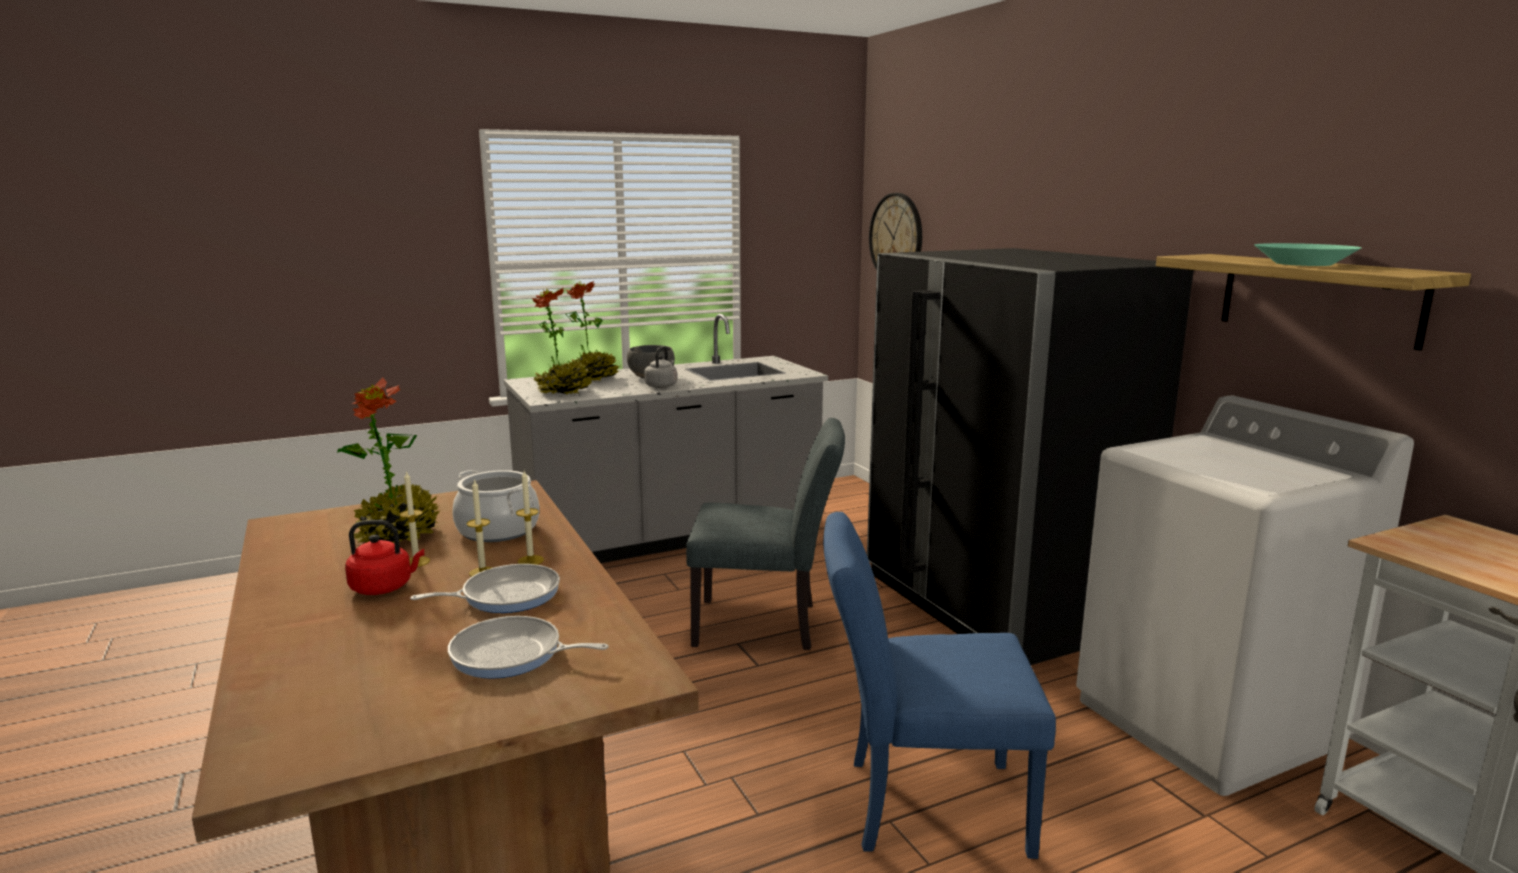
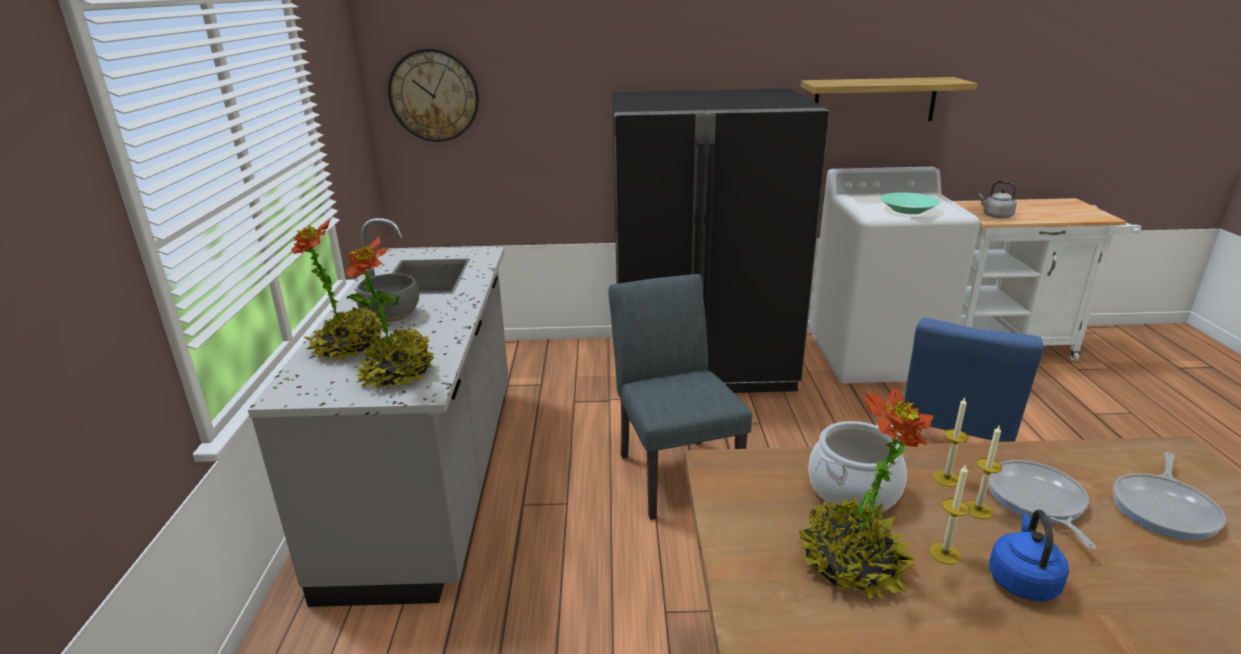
camera: 65 degrees left, 10 degrees up
(384, 588) = (1022, 580): red kettle -> blue kettle
(662, 386) = (446, 317): grey kettle -> grey kettle (995, 216)
(766, 625) = (674, 470): grey chair -> grey chair turned 45 degrees counterclockwise
(1303, 263) = (891, 81): turquoise bowl -> turquoise bowl (908, 210)

